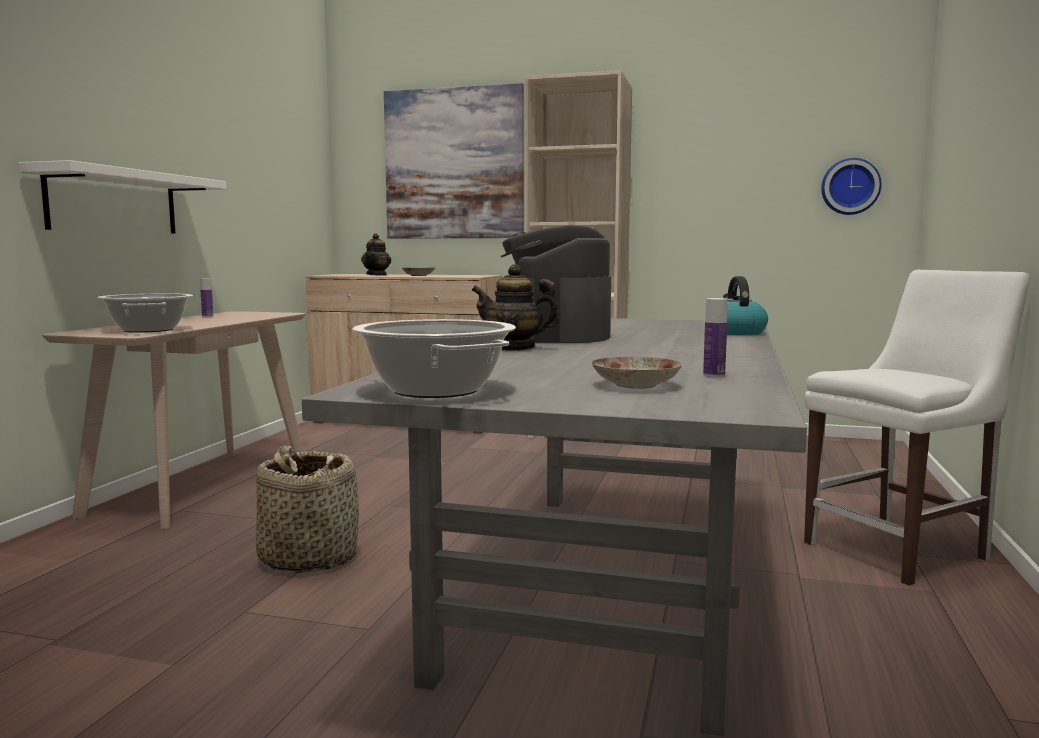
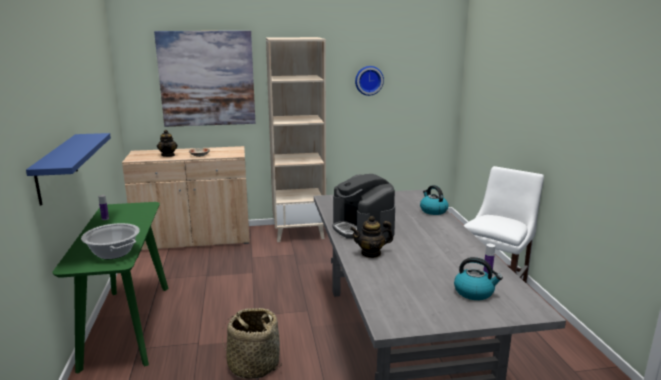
camera: 25 degrees left, 10 degrees up
(114, 202) = (56, 168): white shelf -> blue shelf
(202, 485) = (127, 324): beige console table -> green console table
(436, 390) = (413, 317): cooking pot -> none
(635, 385) = (474, 292): plate -> kettle
(850, 186) = (429, 92): wall clock -> wall clock (368, 80)

